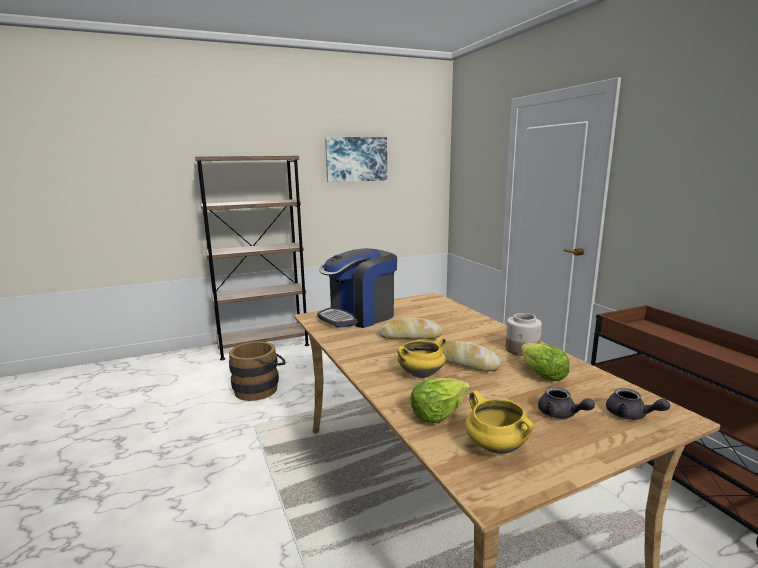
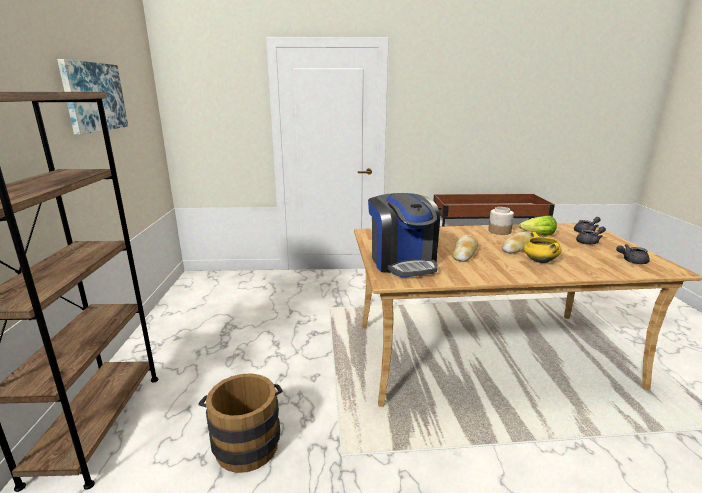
camera: 70 degrees left, 5 degrees up
(438, 413) = (597, 266): lettuce -> none
(495, 447) = (631, 261): yellow cooking pot -> grey teapot

